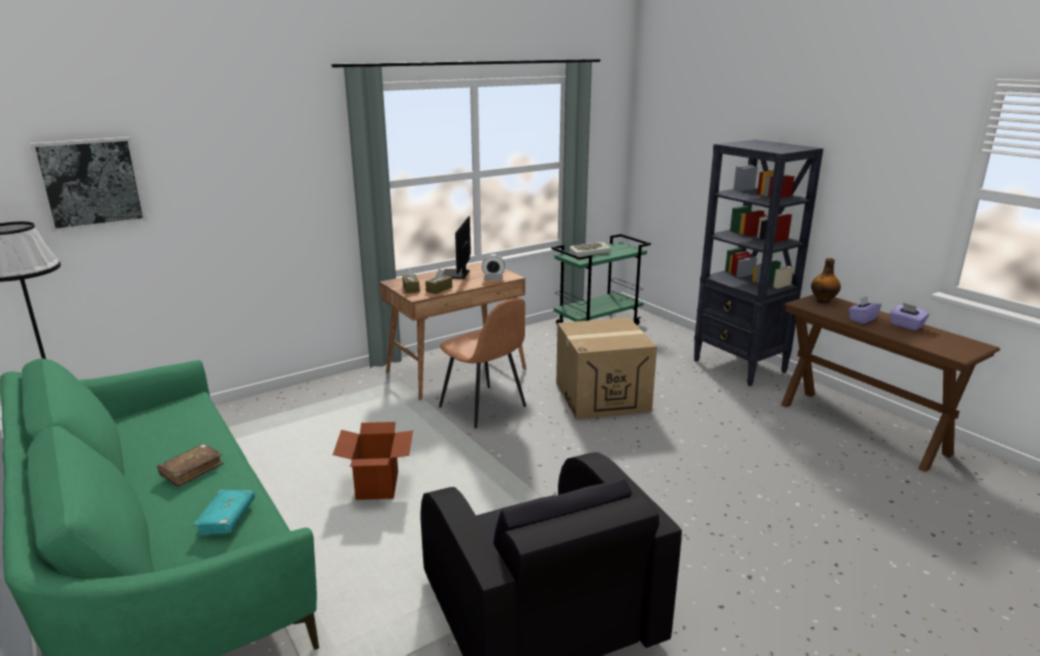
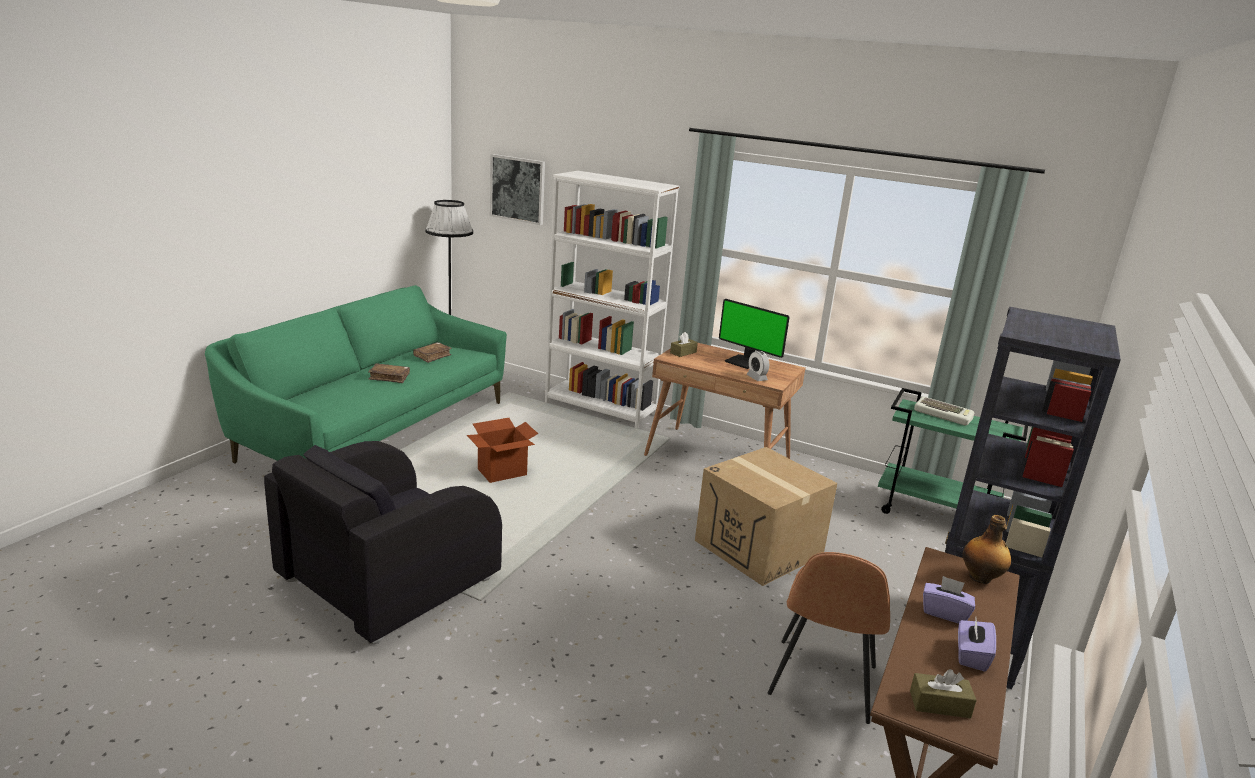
camera: 60 degrees right, 0 degrees up
(162, 428) = (432, 356): none -> brown book
(226, 519) = (342, 400): turquoise book -> none
(301, 395) = (600, 408): none -> white bookcase
(439, 289) = (696, 362): brown tissue box -> brown tissue box (939, 704)
(456, 274) = (744, 362): monitor -> monitor turned 120 degrees counterclockwise
(484, 407) = (664, 487): brown chair -> brown chair (822, 682)

